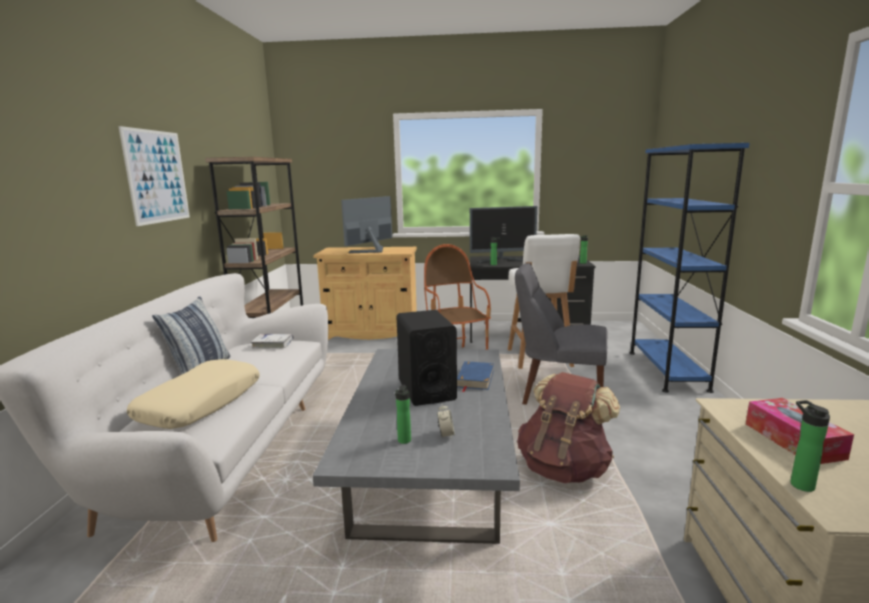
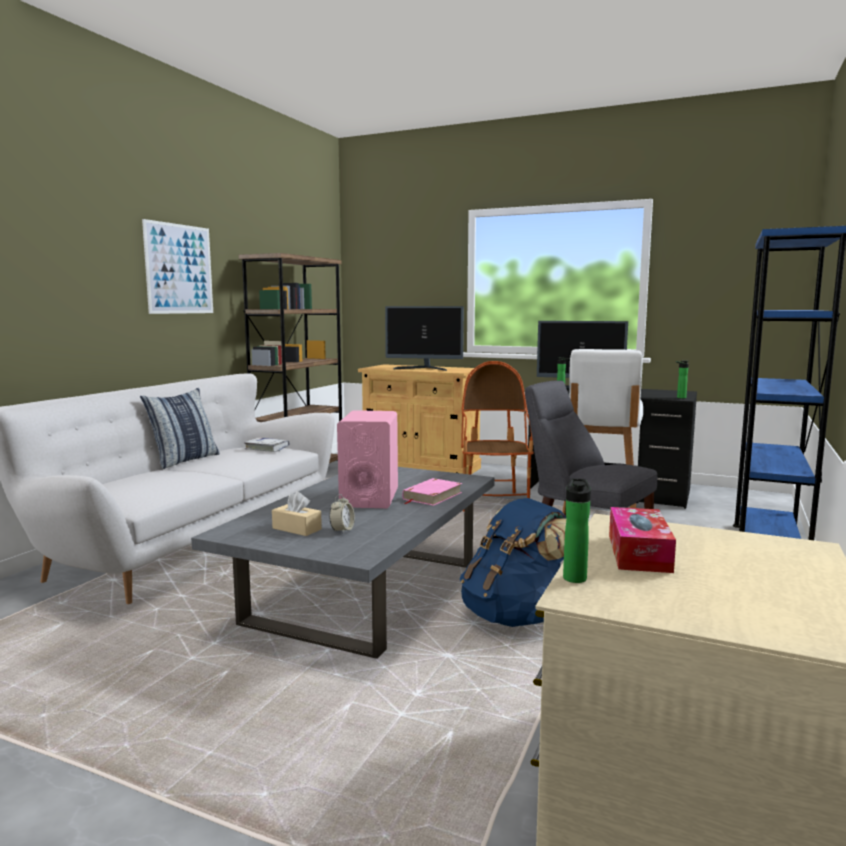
camera: 20 degrees right, 5 degrees down
(200, 404) = (157, 481): beige pillow -> none
(371, 251) = (424, 369): monitor -> monitor turned 135 degrees counterclockwise
(403, 441) = (297, 529): bottle -> beige tissue box
(426, 390) = (369, 498): black speaker -> pink speaker
(475, 379) = (432, 496): blue book -> pink book
(564, 468) = (515, 616): brown backpack -> blue backpack

